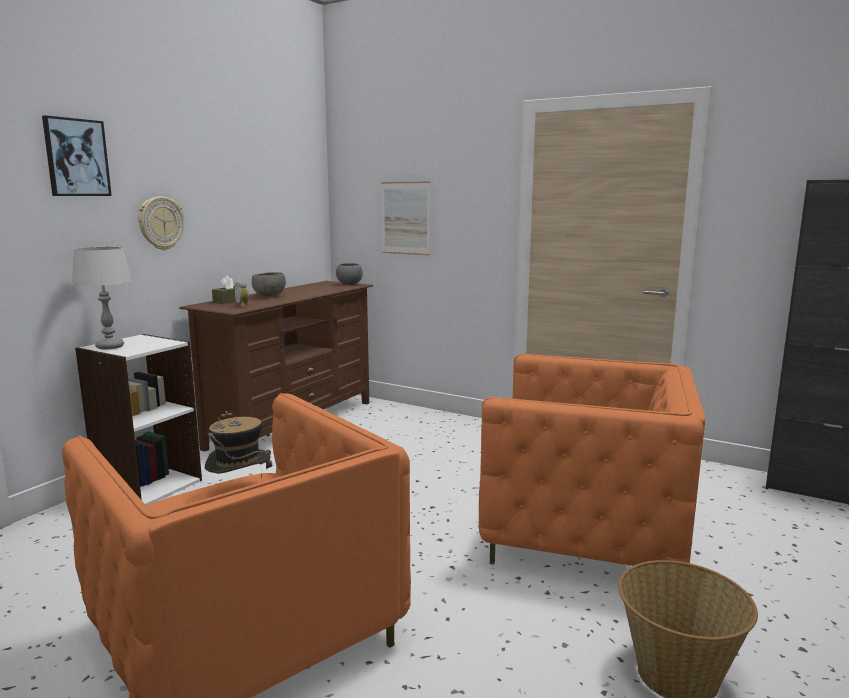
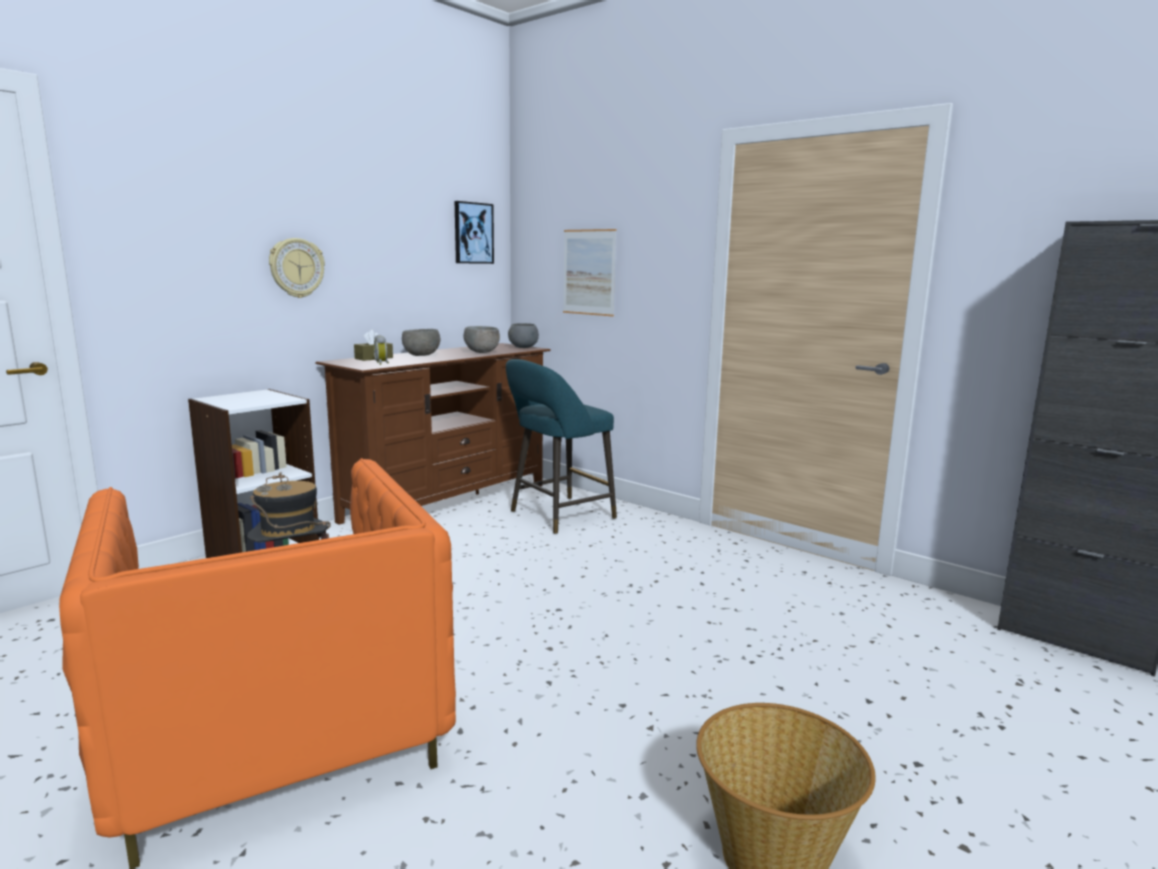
camera: 10 degrees right, 0 degrees up
(76, 157) = (197, 192): picture -> picture (473, 233)
(110, 347) = (222, 399): grey table lamp -> none
(318, 290) = (481, 352): none -> grey bowl
(395, 428) = (557, 516): none -> turquoise stool
(584, 533) = (729, 660): orange armchair -> none

